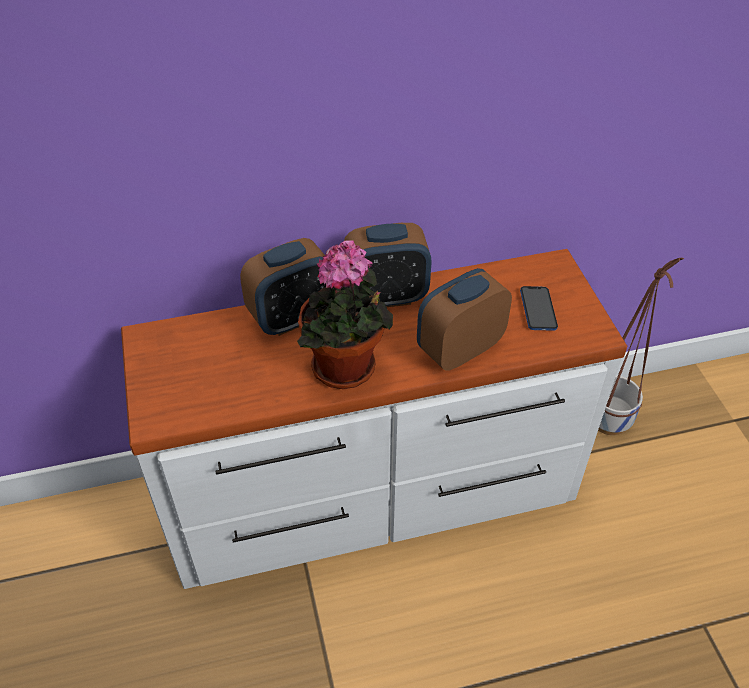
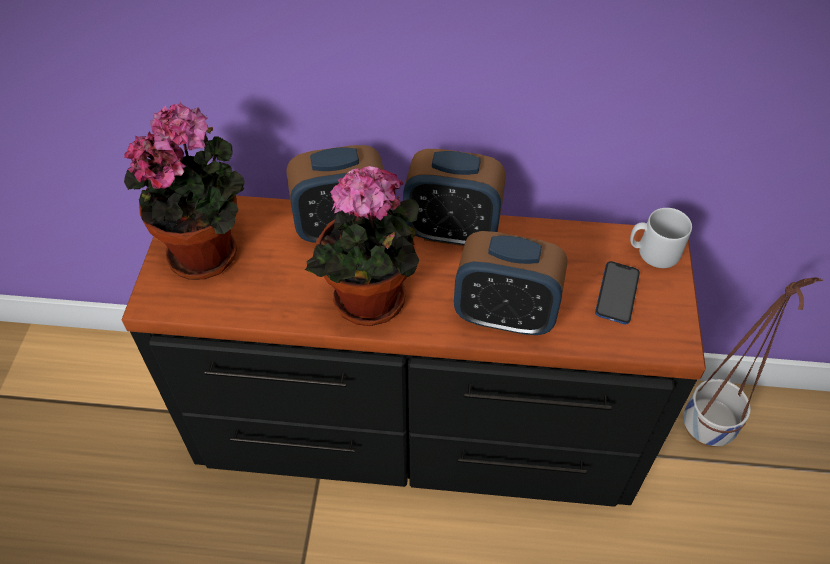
camera: 20 degrees right, 5 degrees up
(183, 366) = (209, 251): none -> potted plant
(373, 494) = (415, 428): white dresser -> black dresser
(459, 349) = (504, 315): alarm clock -> alarm clock turned 150 degrees counterclockwise
(550, 272) = (653, 252): none -> grey mug

